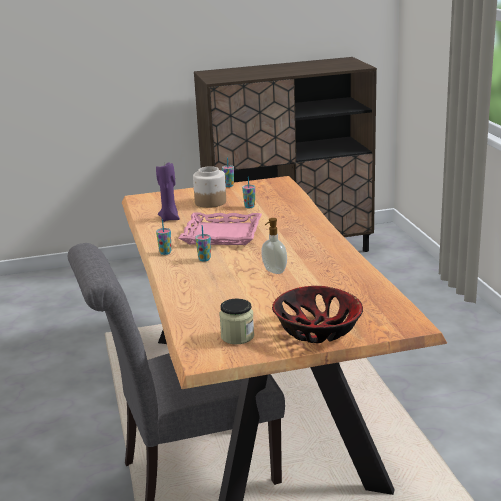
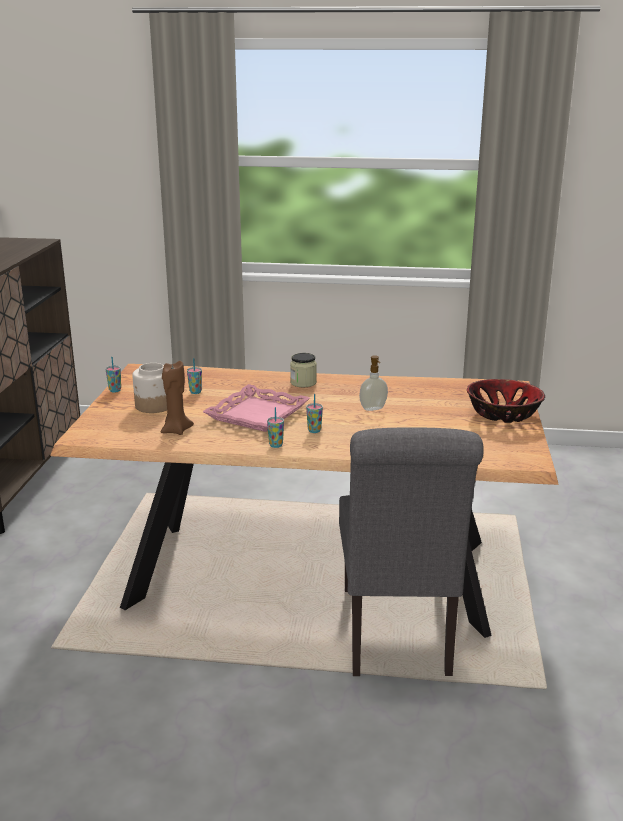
camera: 70 degrees left, 0 degrees up
(170, 218) = (176, 430): purple candle -> brown candle
(237, 336) = (496, 442): jar -> jar (303, 383)

